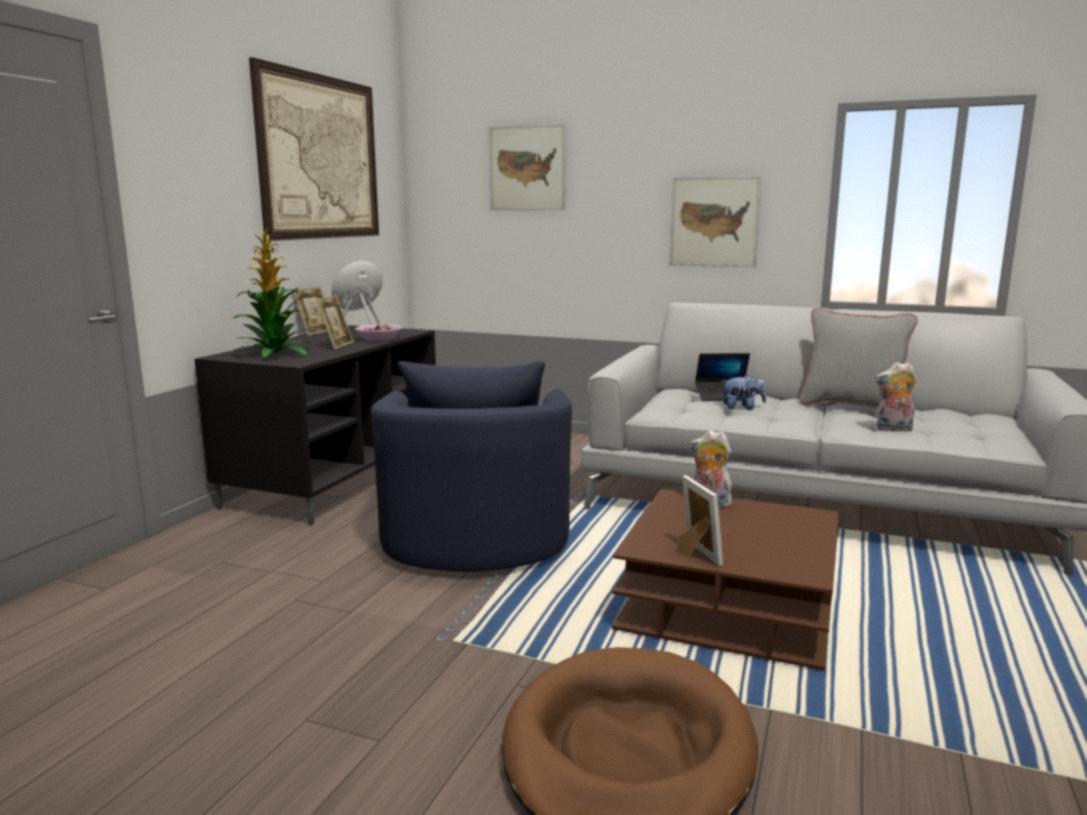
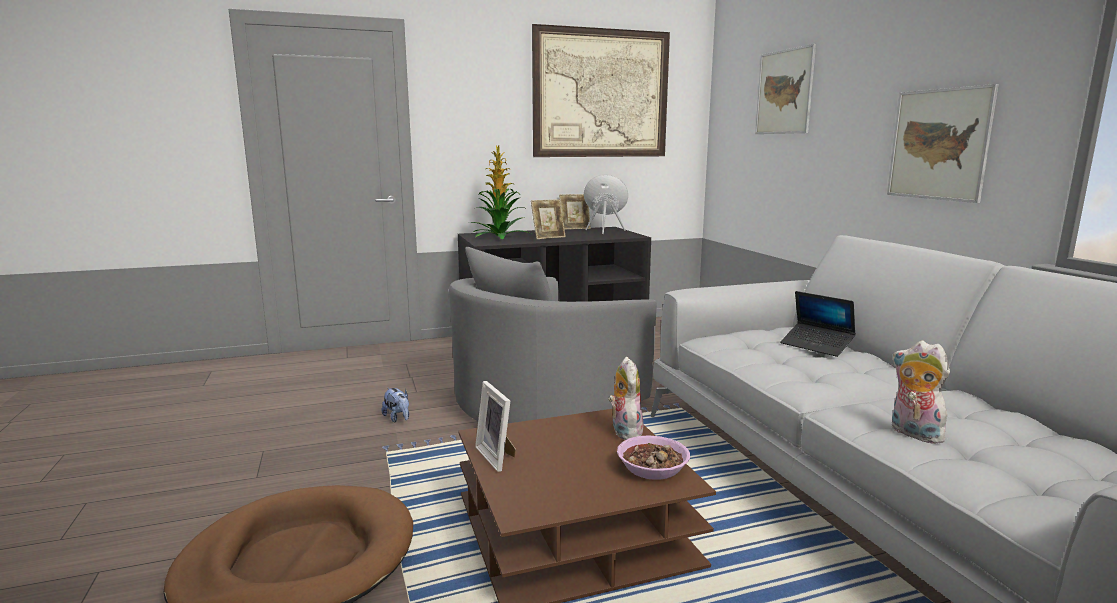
camera: 50 degrees right, 0 degrees up
(379, 338) = (590, 237): bowl -> bowl (653, 468)
(475, 533) = (544, 400): blue armchair -> grey armchair
(695, 554) = (498, 456): picture frame -> picture frame turned 120 degrees clockwise
(742, 408) = (803, 360): plush toy -> plush toy (398, 418)
(852, 407) = (954, 398): grey pillow -> none

